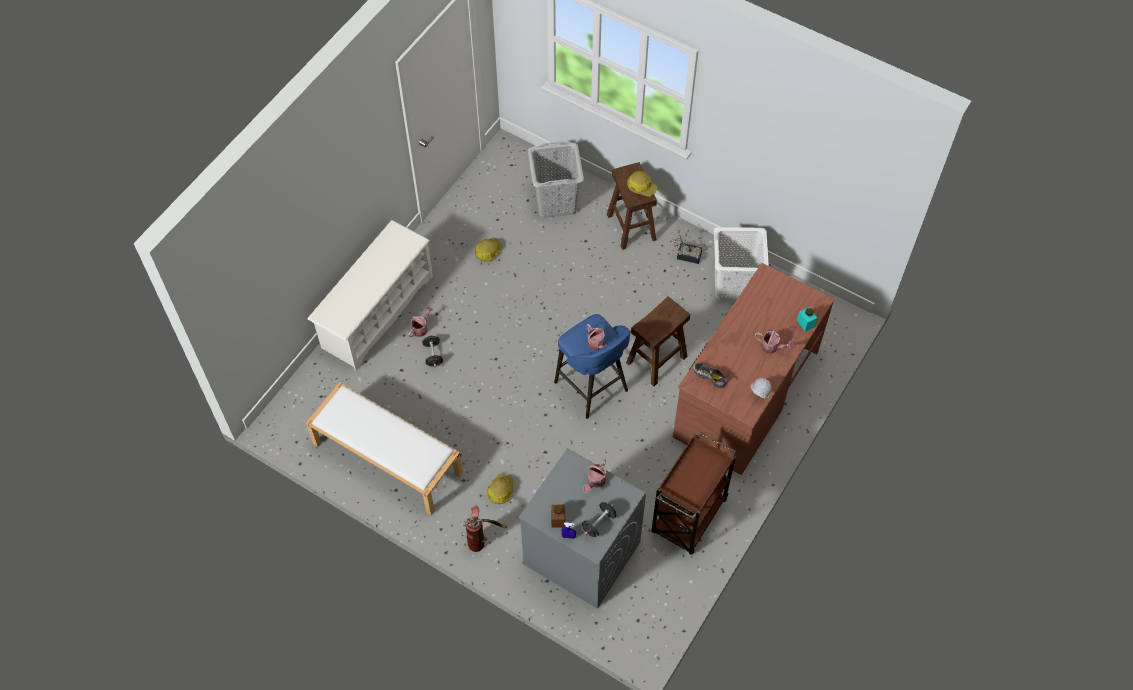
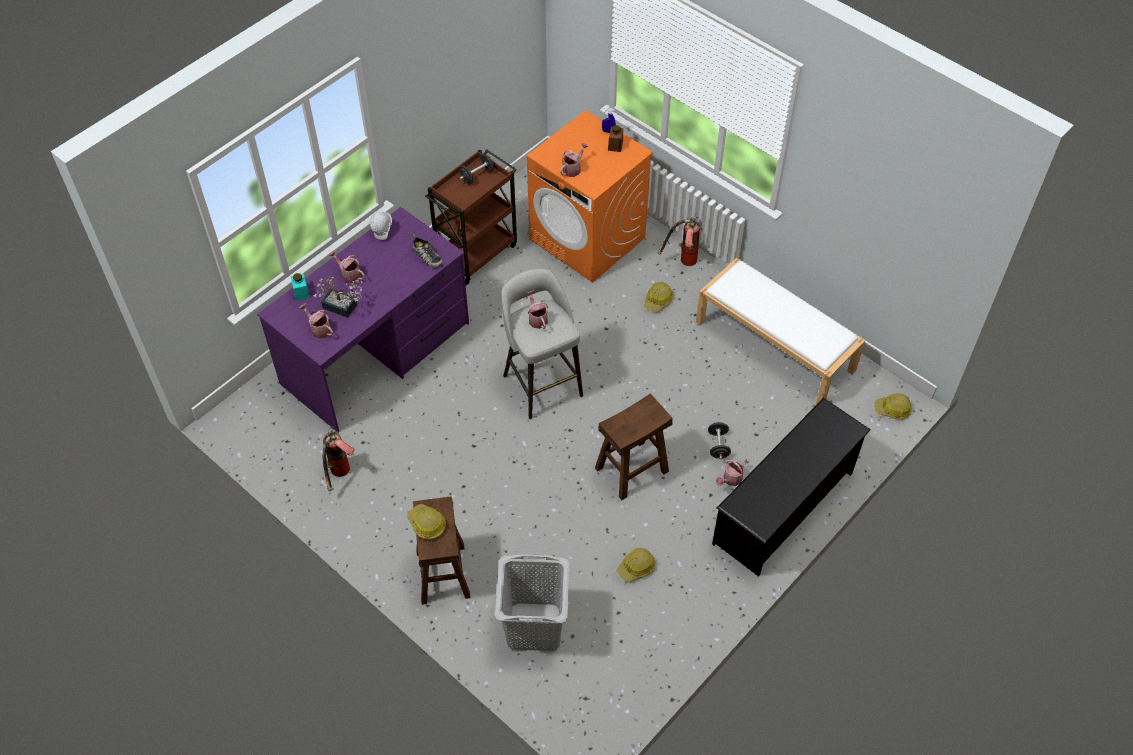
camera: 170 degrees left, 5 degrees down
(282, 411) = (893, 409): none -> hard hat
(377, 312) = (784, 508): white shoe rack -> black shoe rack
(581, 553) = (588, 239): grey washing machine -> orange washing machine
(592, 388) = (541, 383): blue stool -> grey stool
(599, 523) = (578, 137): black dumbbell -> black dumbbell (477, 176)
(656, 359) = (461, 404): brown stool -> brown stool (631, 470)
(686, 254) = (385, 524): potted plant -> potted plant (343, 308)
(734, 285) = (340, 475): white laundry basket -> fire extinguisher
(745, 394) = (377, 353): brown desk -> purple desk
(776, 293) = (319, 329): none -> watering can

